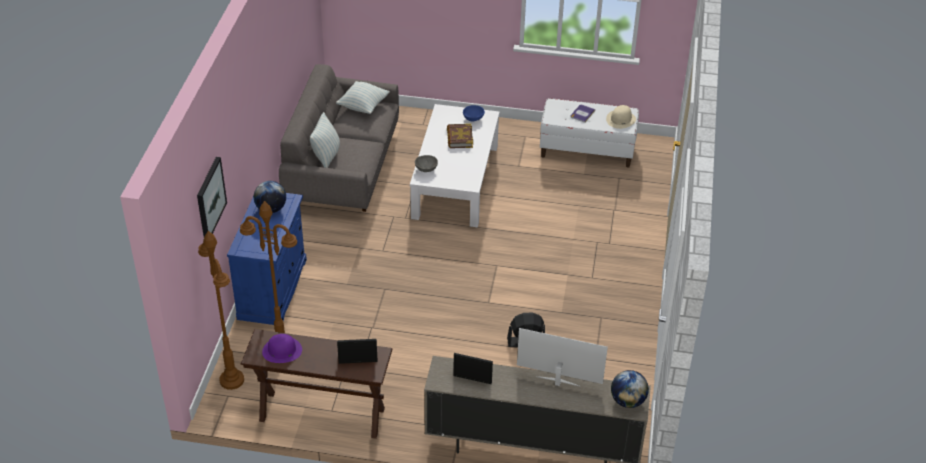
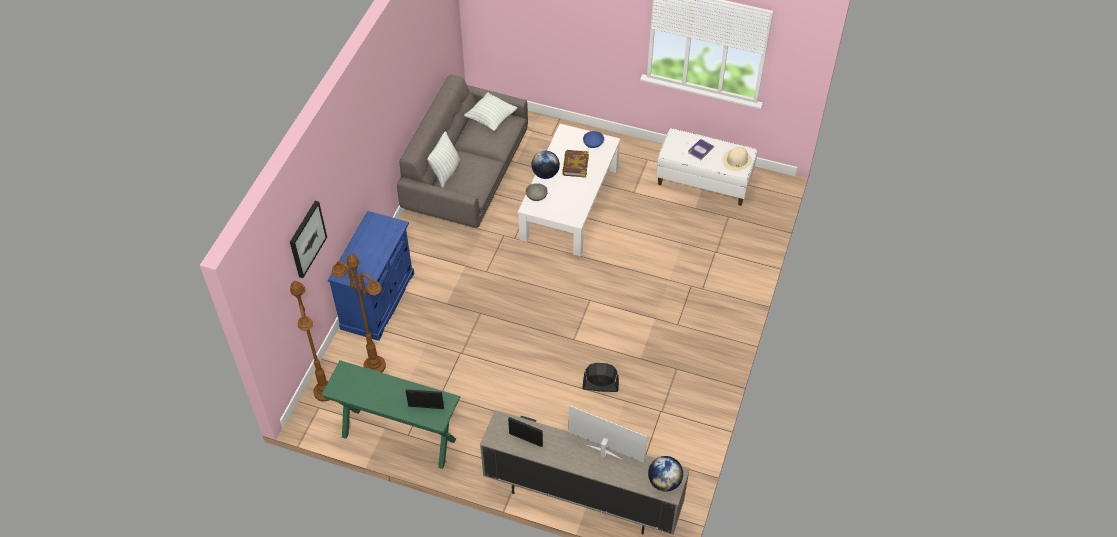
camera: 10 degrees right, 10 degrees up
(271, 209) = (377, 234): globe -> globe (545, 174)
(282, 350) = (360, 386): purple hat -> none
(322, 414) = (398, 437): brown console table -> green console table

